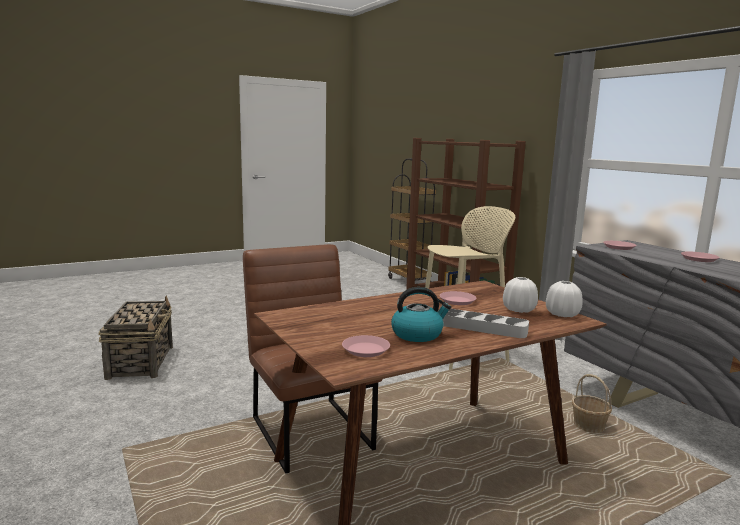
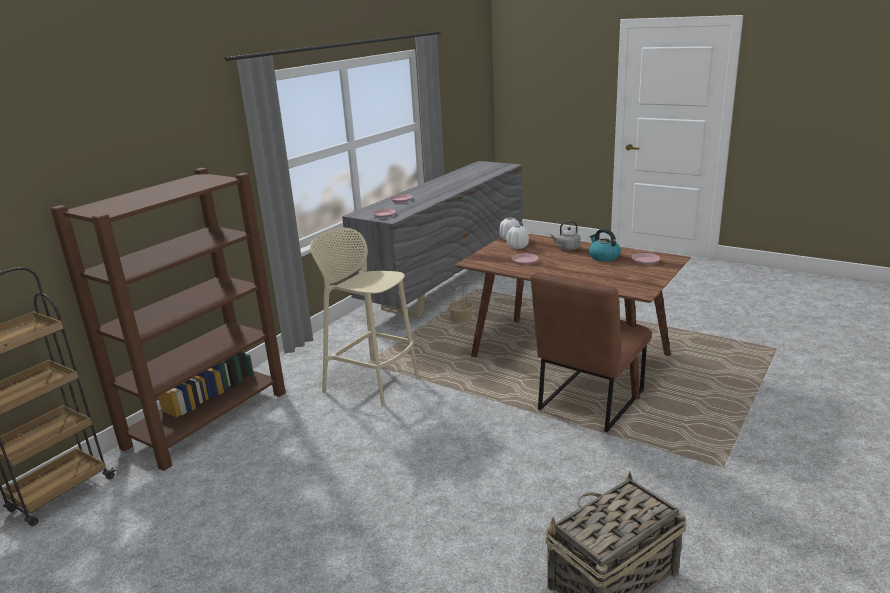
camera: 115 degrees left, 10 degrees up
(482, 328) = (567, 248): grey tray -> grey kettle

